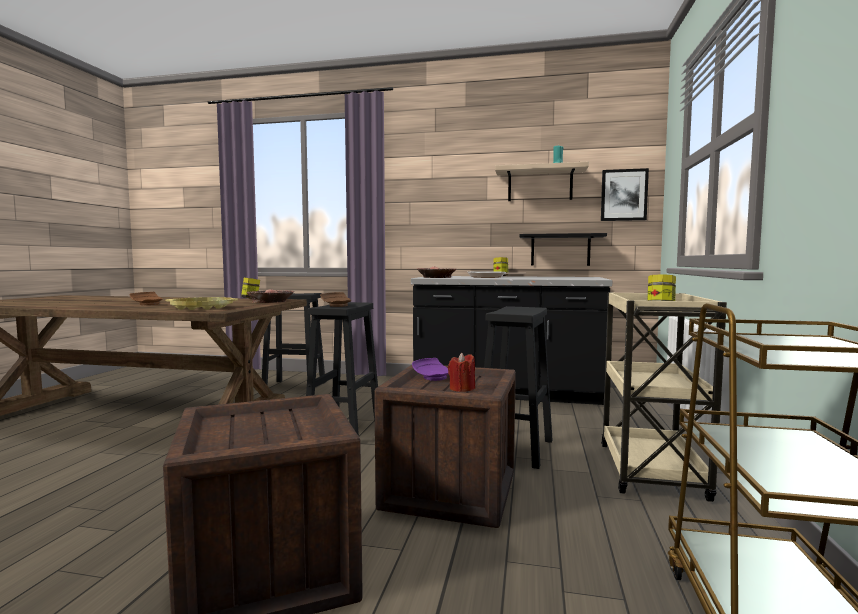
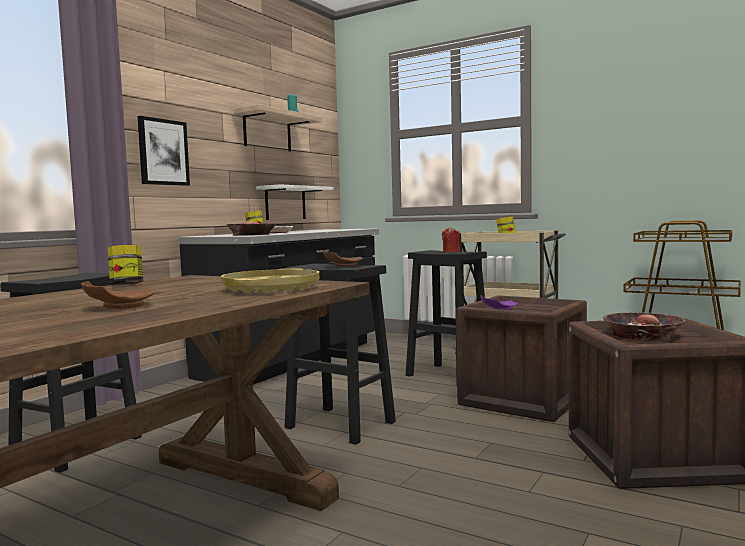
camera: 70 degrees left, 0 degrees up
(270, 301) = (205, 279): bowl -> bowl (642, 335)
(461, 389) = (540, 307): red candle -> red candle (451, 251)
(560, 250) = (285, 203): black shelf -> white shelf
(623, 195) = (320, 152): picture -> picture (163, 152)

